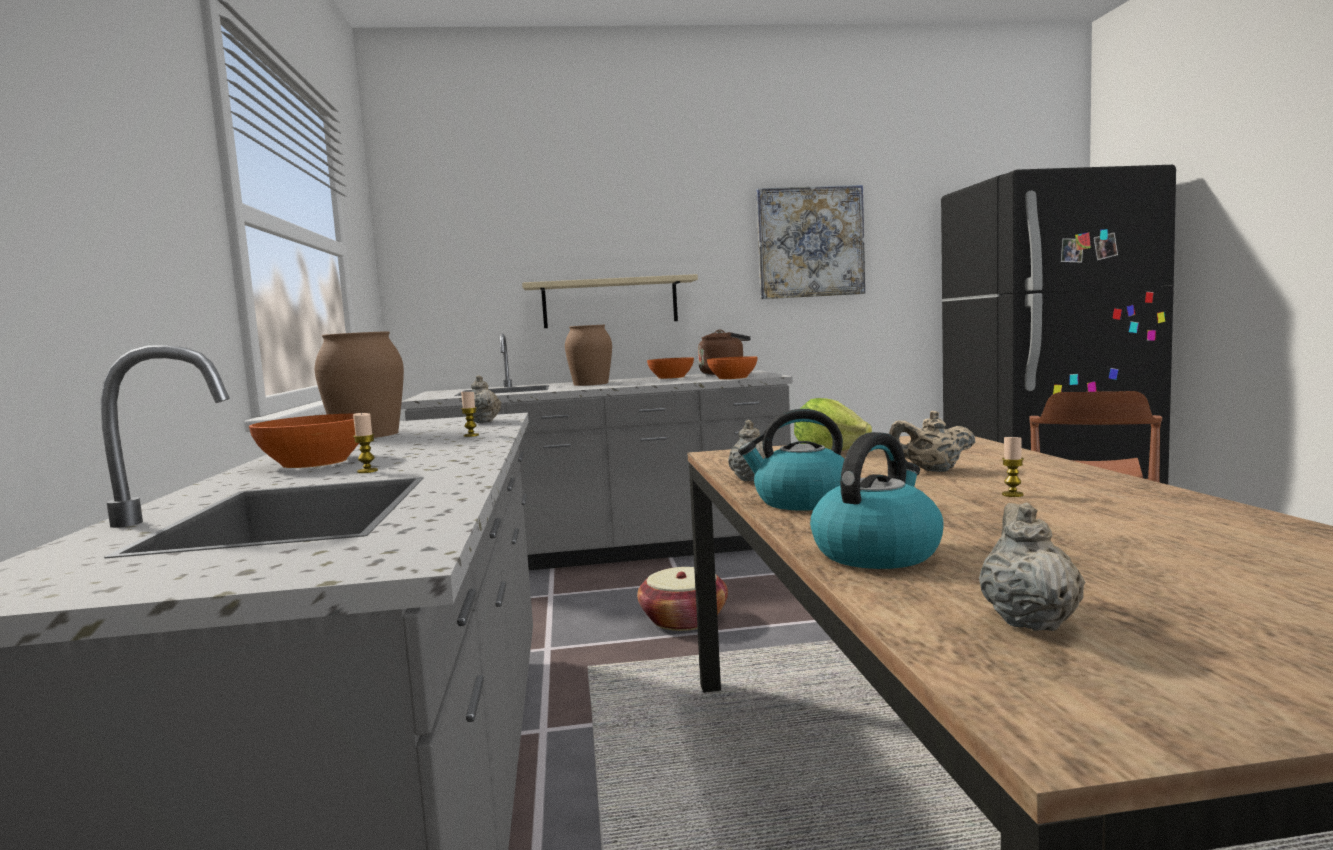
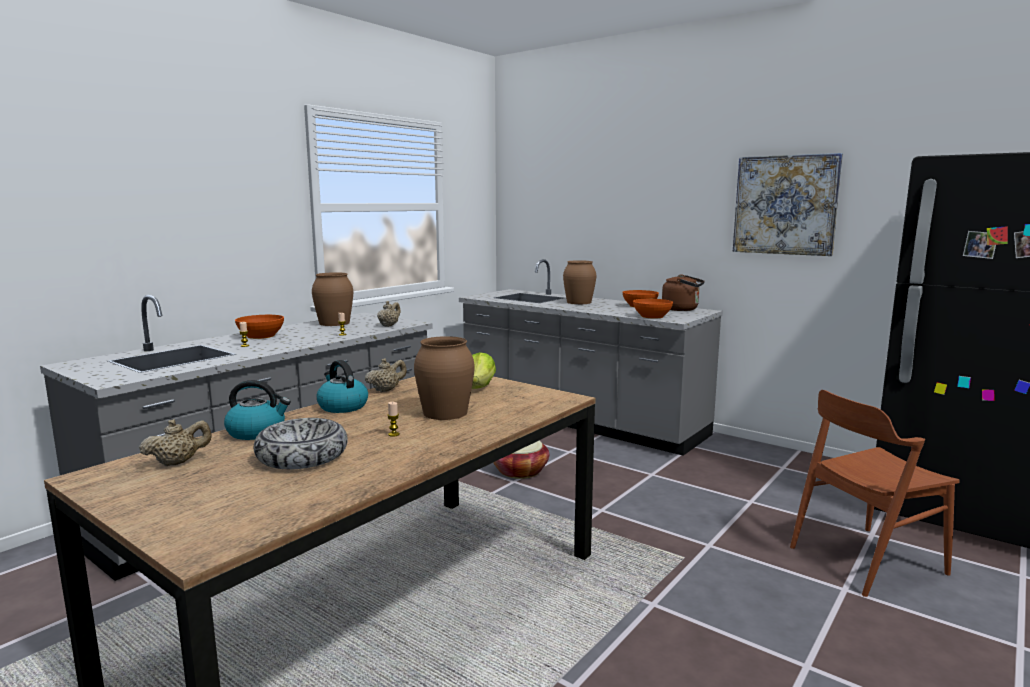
camera: 45 degrees right, 5 degrees up
(610, 302) = (621, 243): beige shelf -> none
(932, 470) = (444, 413): beige teapot -> brown vase
(1082, 540) = (302, 456): none -> bowl

